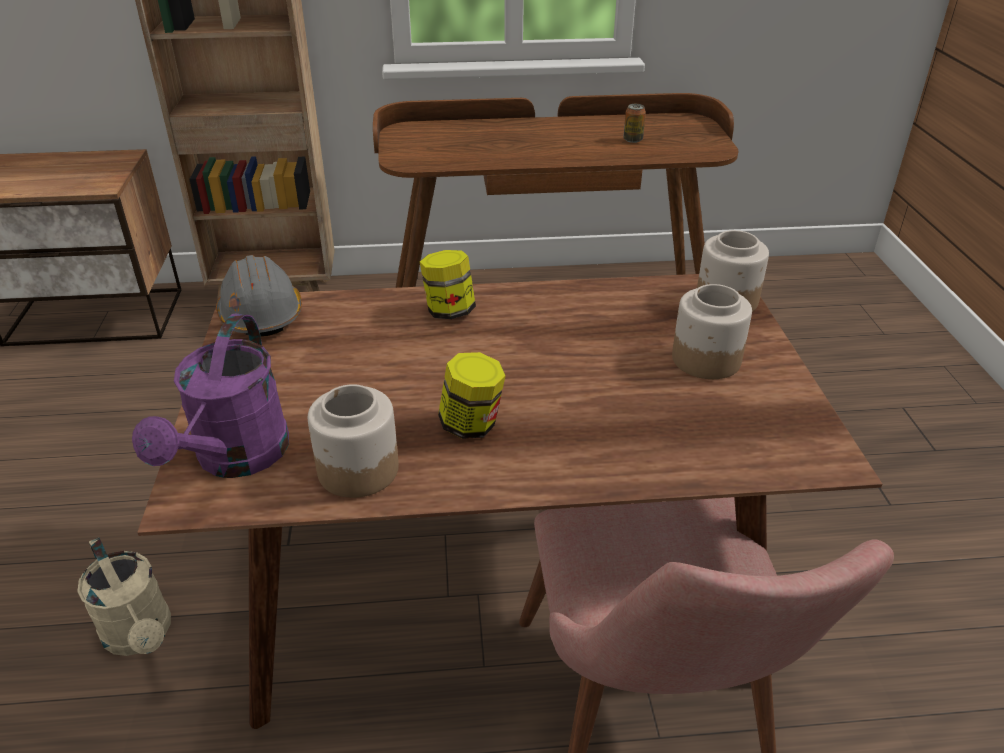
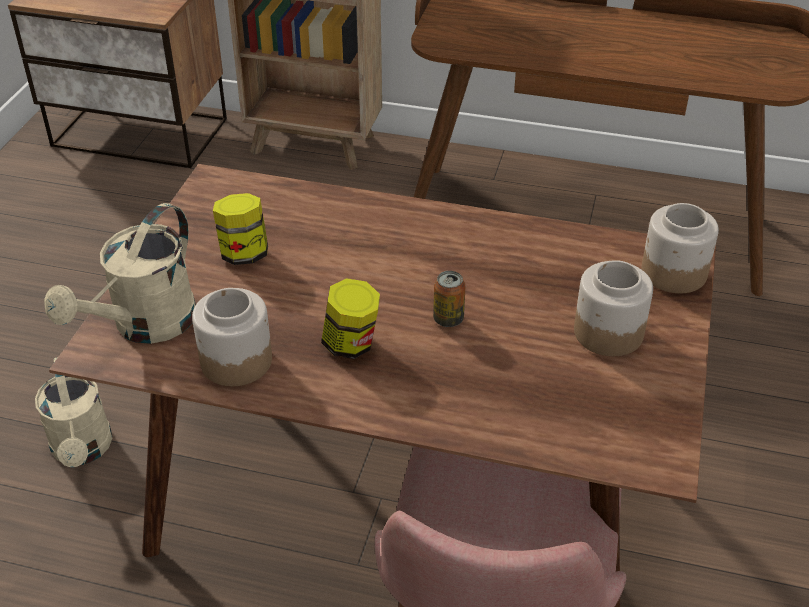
camera: 20 degrees right, 5 degrees up
(235, 459) = (145, 326): purple watering can -> beige watering can
(261, 314) = (224, 191): grey hard hat -> none
(449, 311) = (391, 225): jar -> jar (244, 254)
(633, 140) = (698, 55): can -> can (448, 319)

